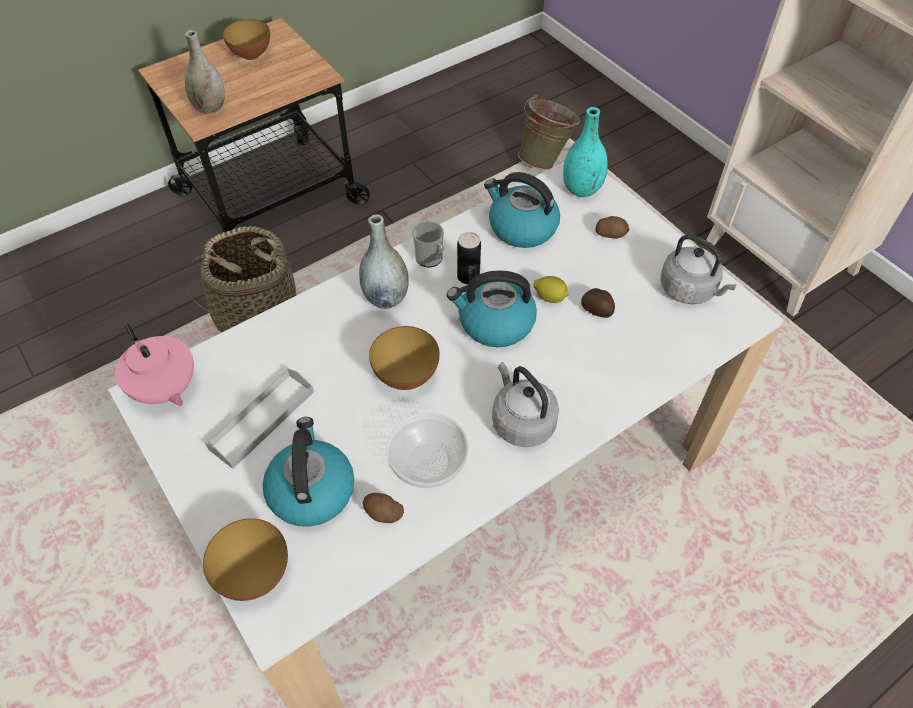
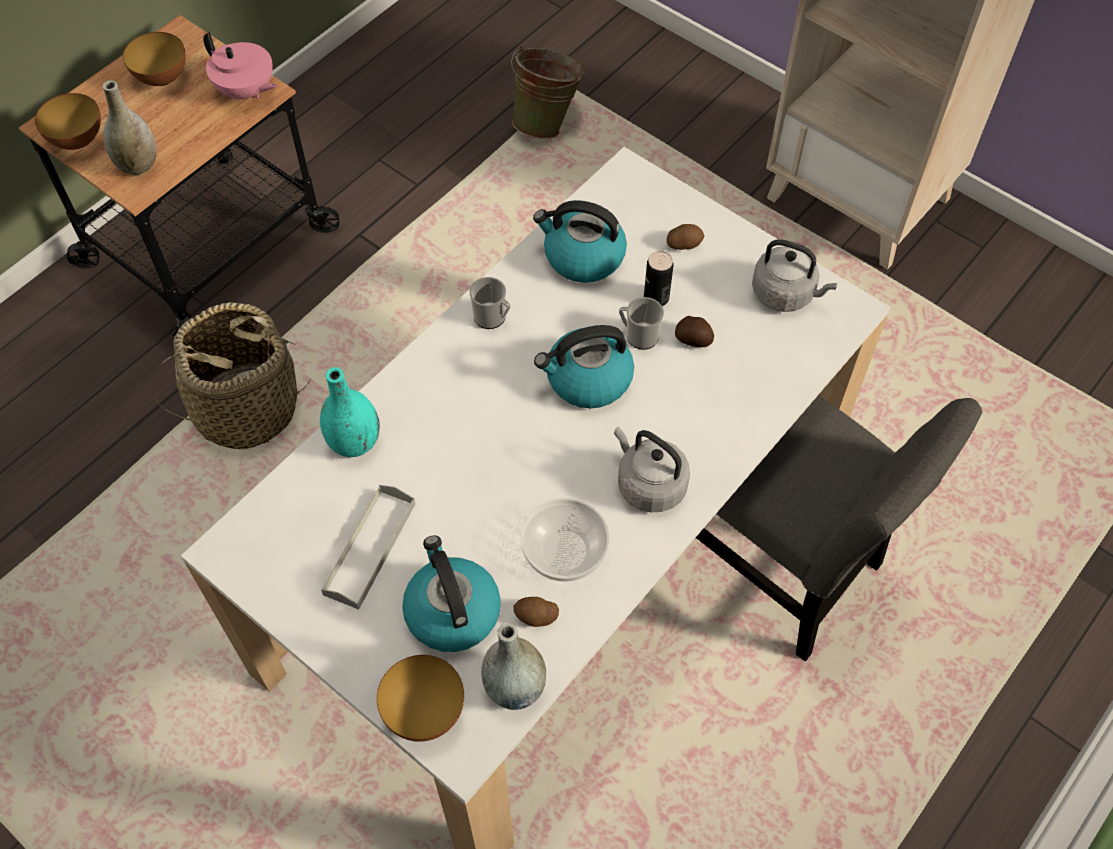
camera: 15 degrees left, 5 degrees up
(165, 389) = (247, 540): pink teapot -> pink teapot (246, 91)
(386, 298) = (457, 376): grey vase -> grey vase (515, 688)
(406, 376) = (510, 462): bowl -> bowl (78, 141)
(468, 276) = (541, 330): can -> can (656, 297)
(550, 297) = (638, 335): lemon -> mug
(581, 189) = (637, 194): turquoise vase -> turquoise vase (354, 442)
(645, 536) = (781, 567): none -> grey chair

